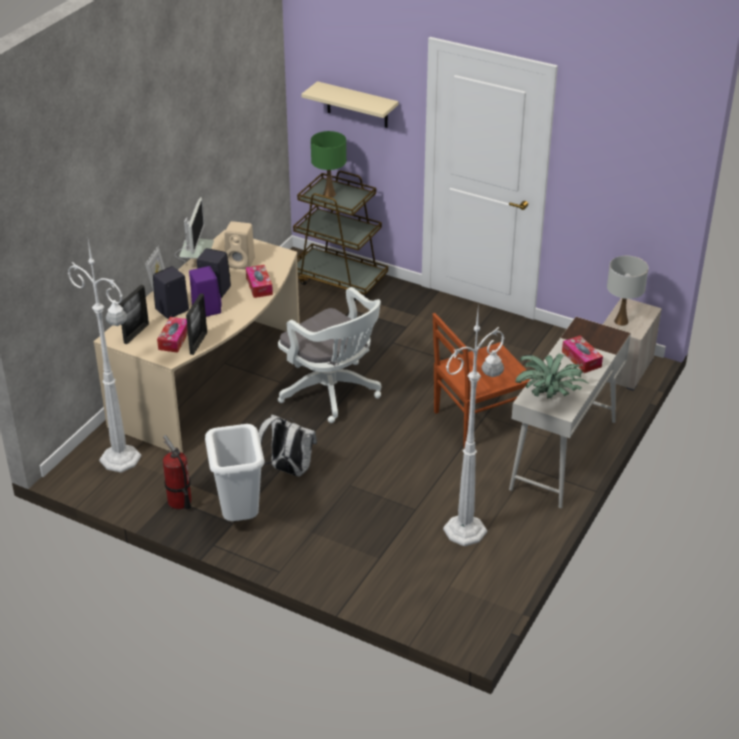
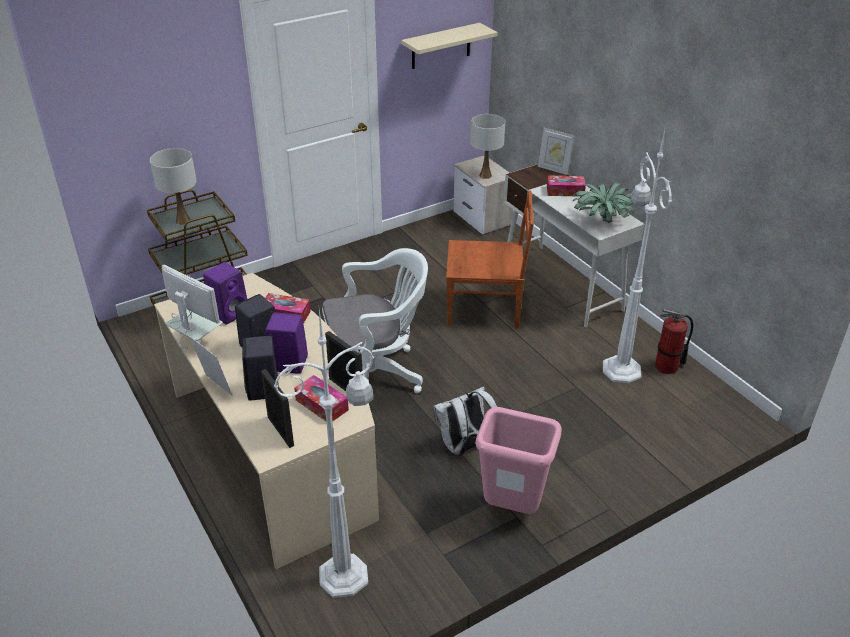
camera: 60 degrees left, 0 degrees up
(179, 501) = (455, 549): fire extinguisher -> fire extinguisher (667, 367)
(239, 518) = (512, 509): white trash can -> pink trash can
(241, 262) = (230, 312): beige speaker -> purple speaker
(329, 194) = (183, 221): green table lamp -> white table lamp
(357, 105) = (169, 111): beige shelf -> beige shelf (441, 46)
(478, 420) = (485, 308): brown chair -> brown chair turned 90 degrees counterclockwise
(617, 340) = (553, 169): none -> picture frame

